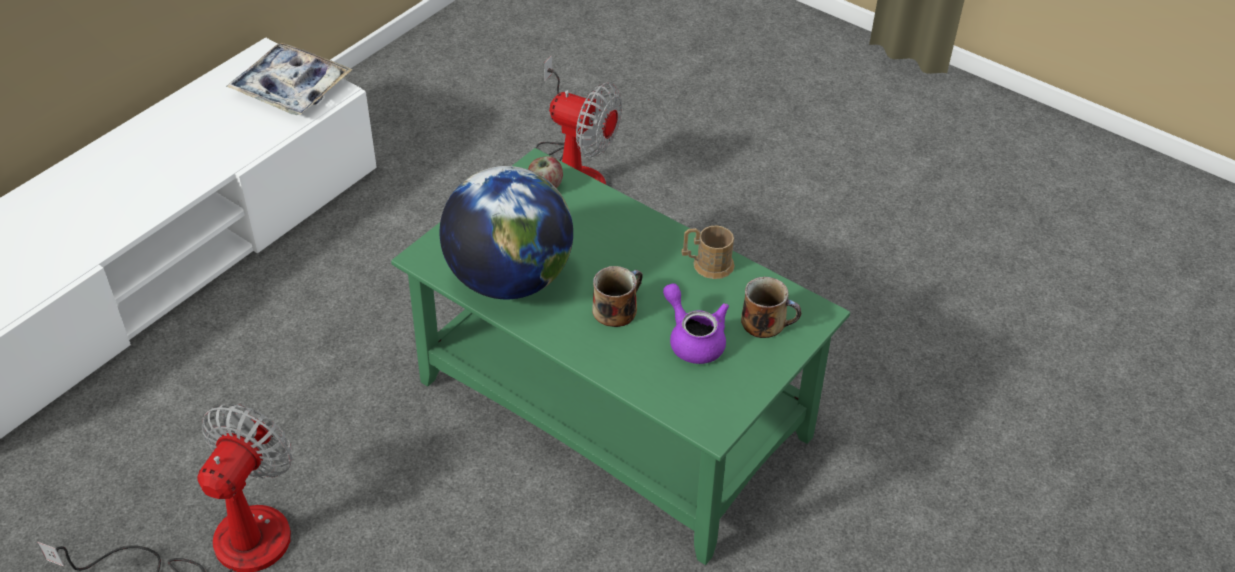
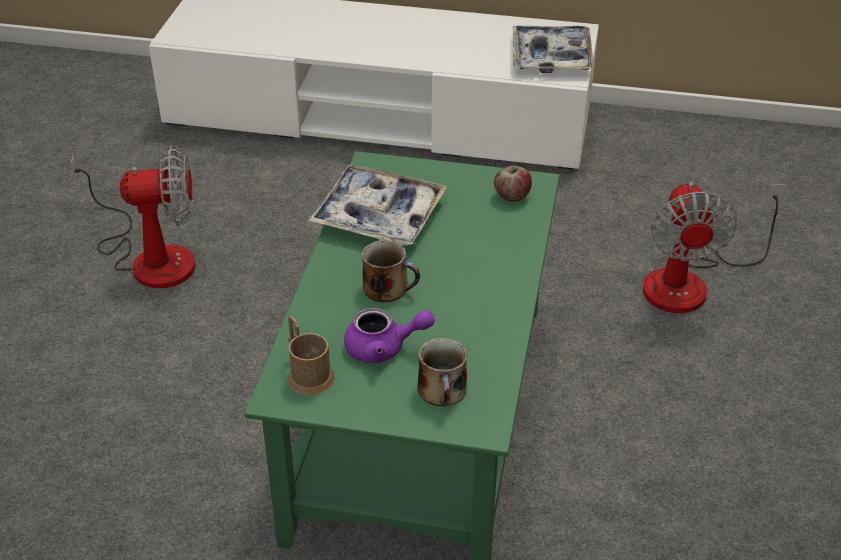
camera: 65 degrees right, 5 degrees down
(509, 279) = (378, 216): globe -> tray
(693, 339) = (384, 348): purple teapot -> purple teapot turned 60 degrees clockwise
(707, 265) = (492, 326): brown mug -> brown mug (307, 373)

